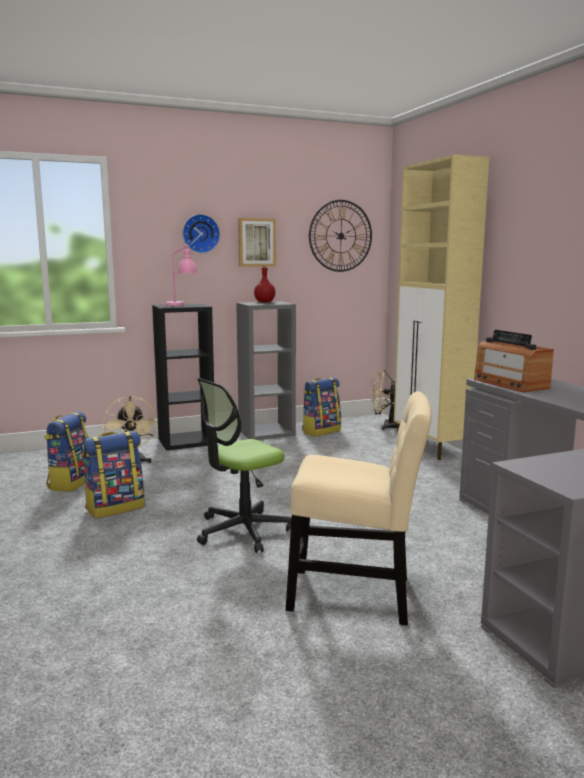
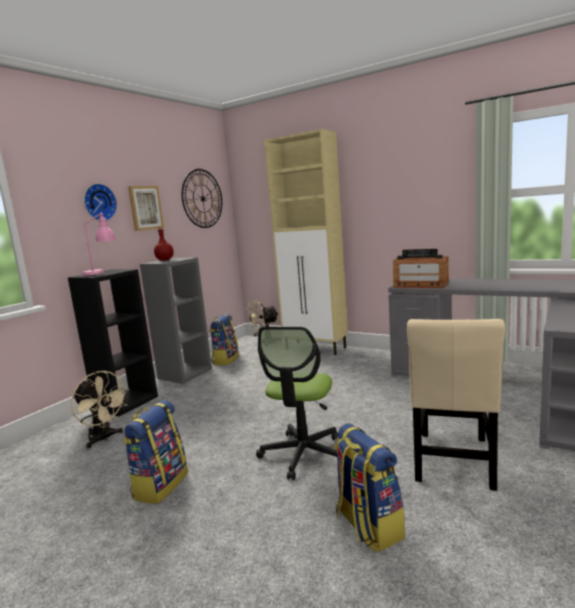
camera: 35 degrees left, 0 degrees up
(70, 482) = (67, 483): backpack -> backpack (367, 526)
(357, 595) = (453, 462): beige chair -> beige chair turned 135 degrees clockwise

